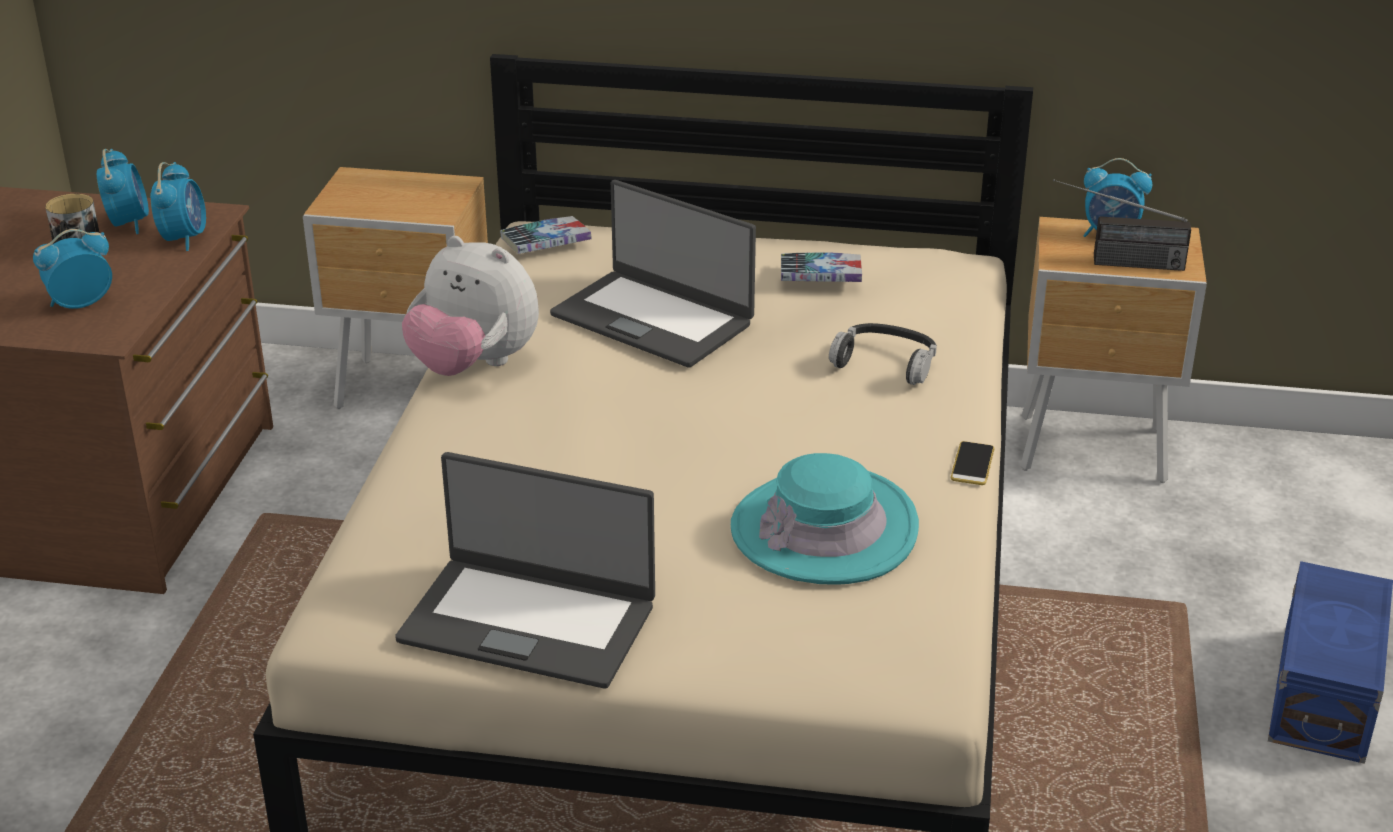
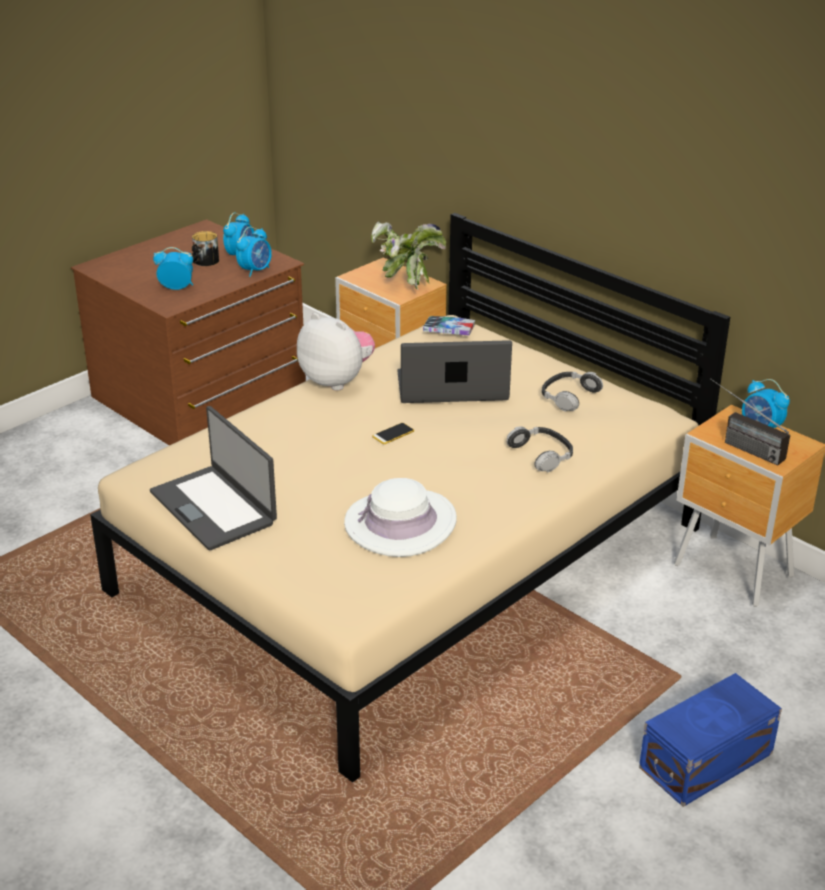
camera: 35 degrees right, 0 degrees up
(421, 191) = (406, 282): none -> potted plant
(474, 365) = (337, 380): plush toy -> plush toy turned 150 degrees clockwise
(653, 318) = (452, 388): laptop -> laptop turned 105 degrees clockwise
(820, 276) = (568, 396): book -> headphones
(824, 529) = (400, 523): turquoise hat -> white hat
(972, 464) = (520, 523): phone -> phone (393, 434)

